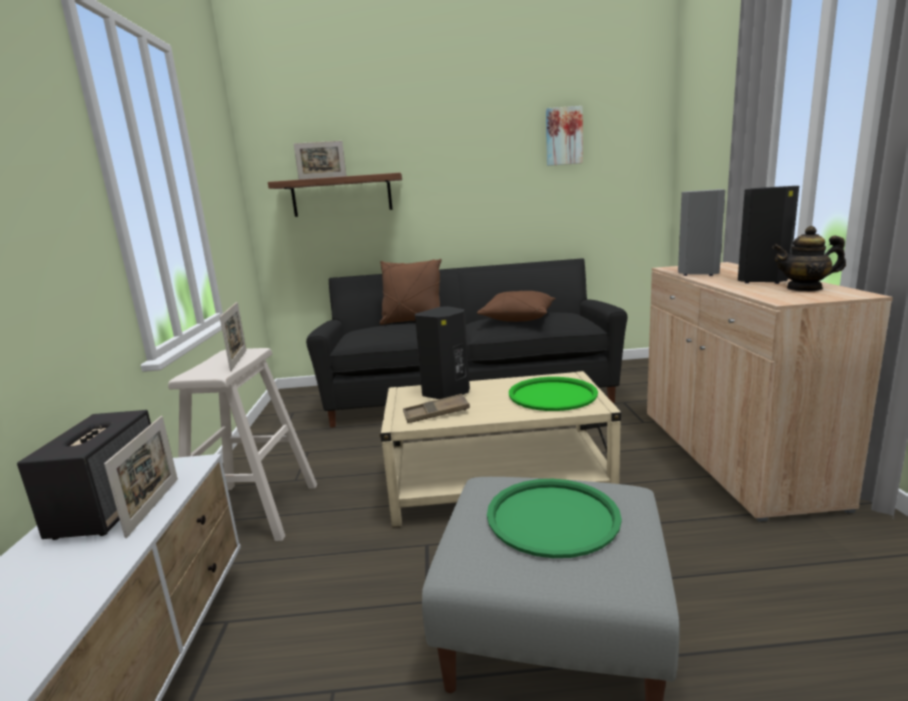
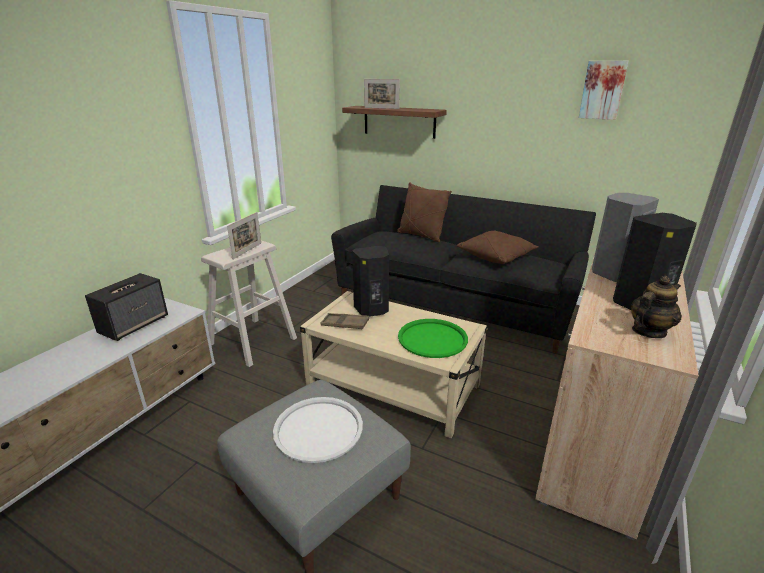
camera: 30 degrees right, 10 degrees up
(153, 506) = (148, 332): picture frame -> none
(552, 517) = (318, 429): green tray -> white tray
(804, 288) = (648, 331): teapot -> teapot turned 105 degrees clockwise

